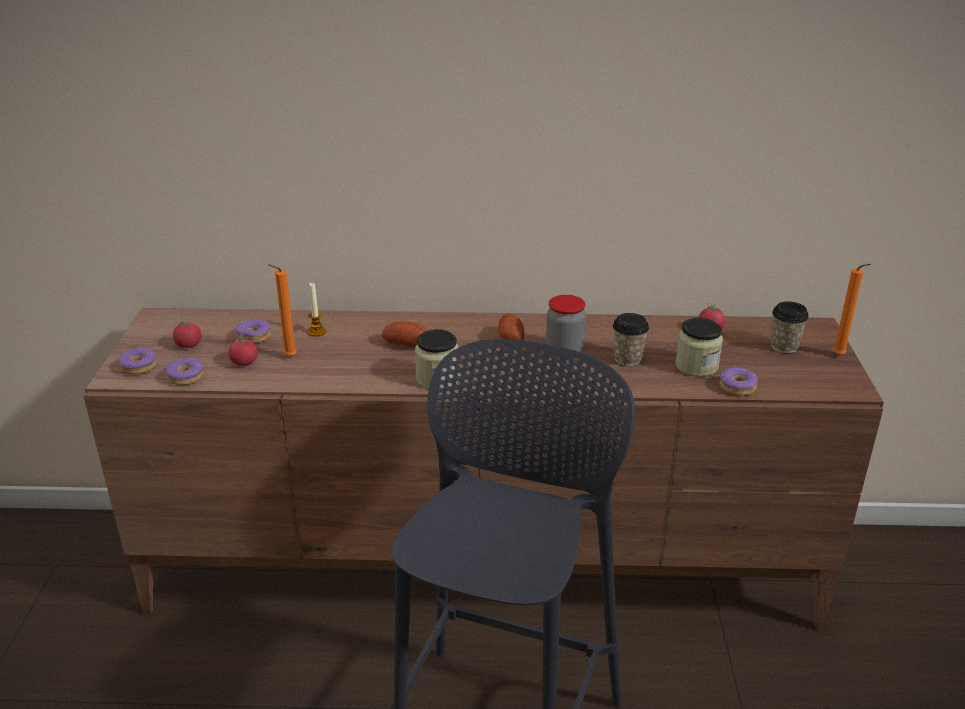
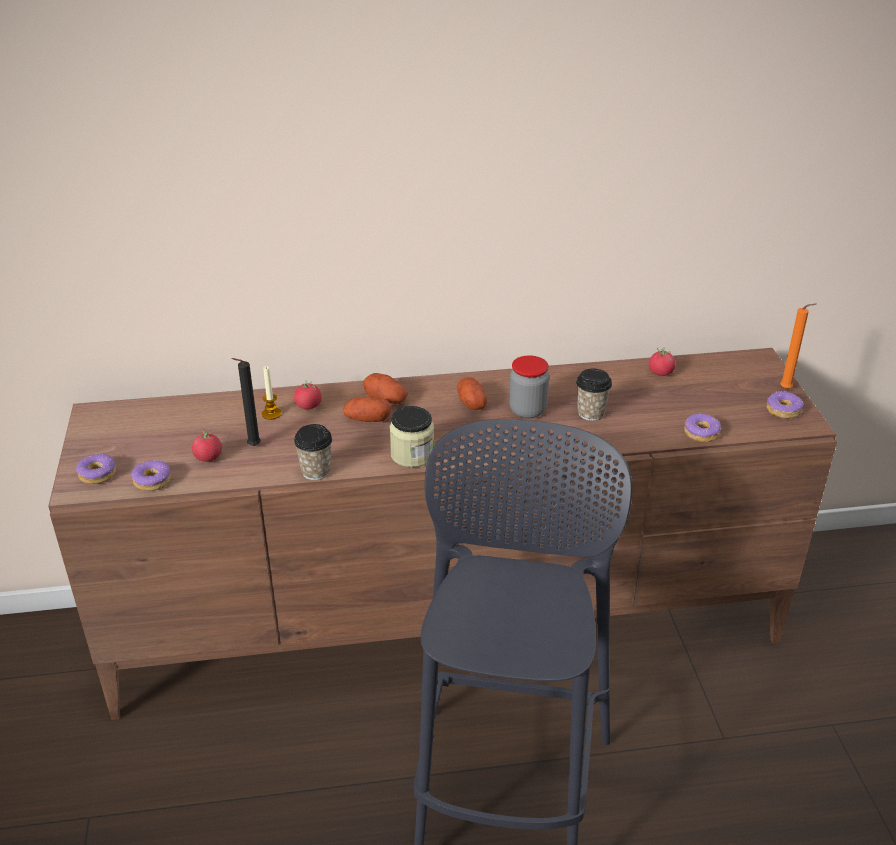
camera: 10 degrees left, 5 degrees up
(189, 345) = (141, 443): tomato -> tomato (308, 406)
(253, 337) = (207, 426): donut -> donut (783, 410)
(288, 357) = (252, 446): orange candle -> black candle
(429, 329) = (386, 399): none -> potato
(696, 366) = (658, 414): jar -> none
(784, 346) = (734, 384): cup -> cup (316, 471)

